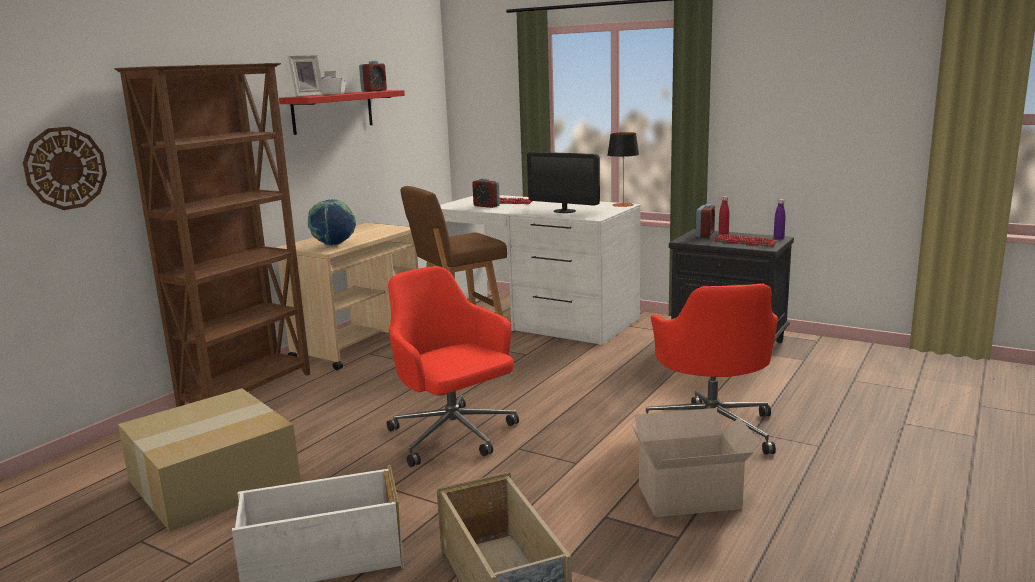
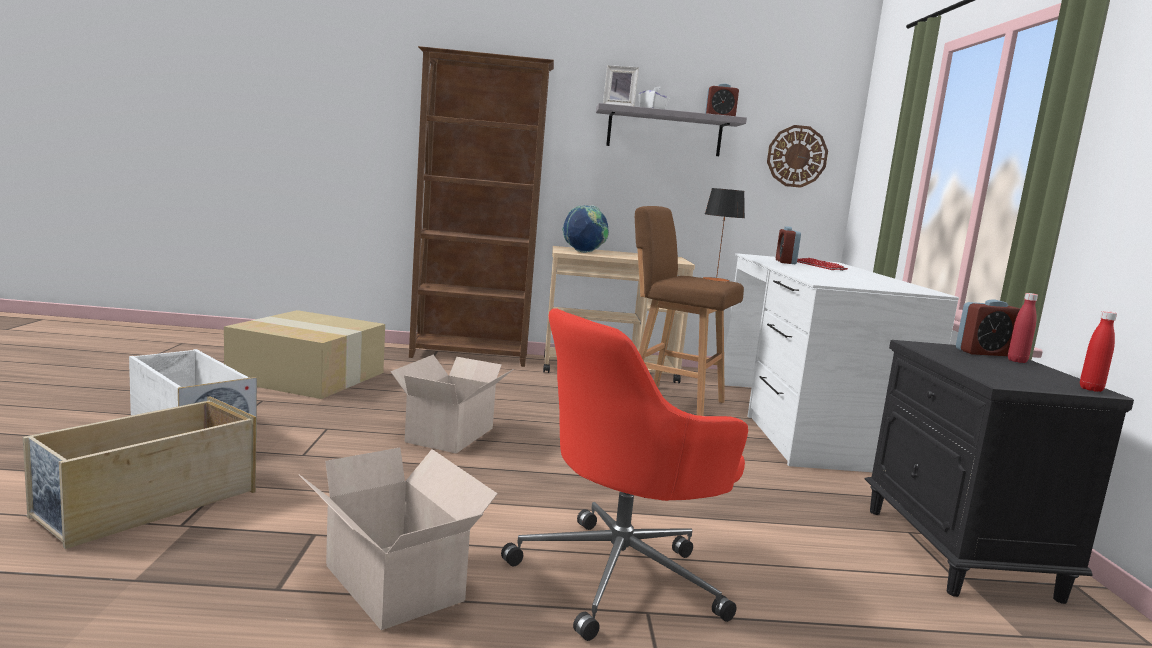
camera: 55 degrees right, 5 degrees down
(65, 168) = (375, 127): wall clock -> wall clock (797, 156)
(333, 111) = (664, 132): red shelf -> grey shelf
(453, 436) = (452, 434): red office chair -> cardboard box
(564, 211) = (829, 277): monitor -> none
(623, 205) = (927, 291): table lamp -> table lamp (716, 279)
(745, 242) = (1001, 371): keyboard -> none
(778, 238) = (1091, 389): purple bottle -> red bottle

